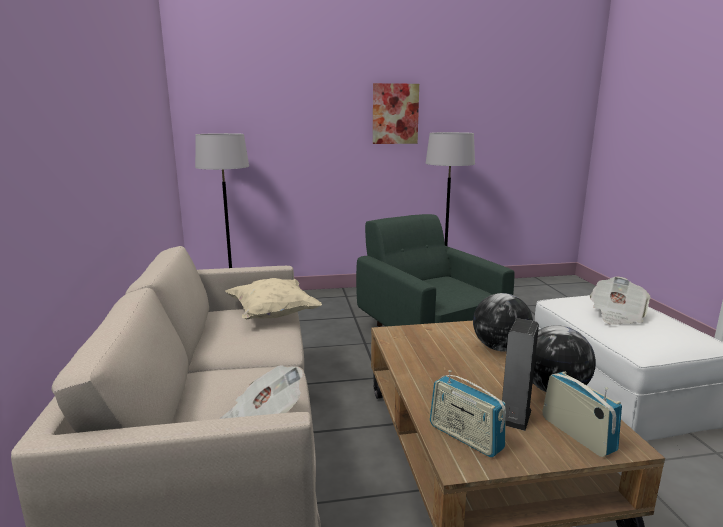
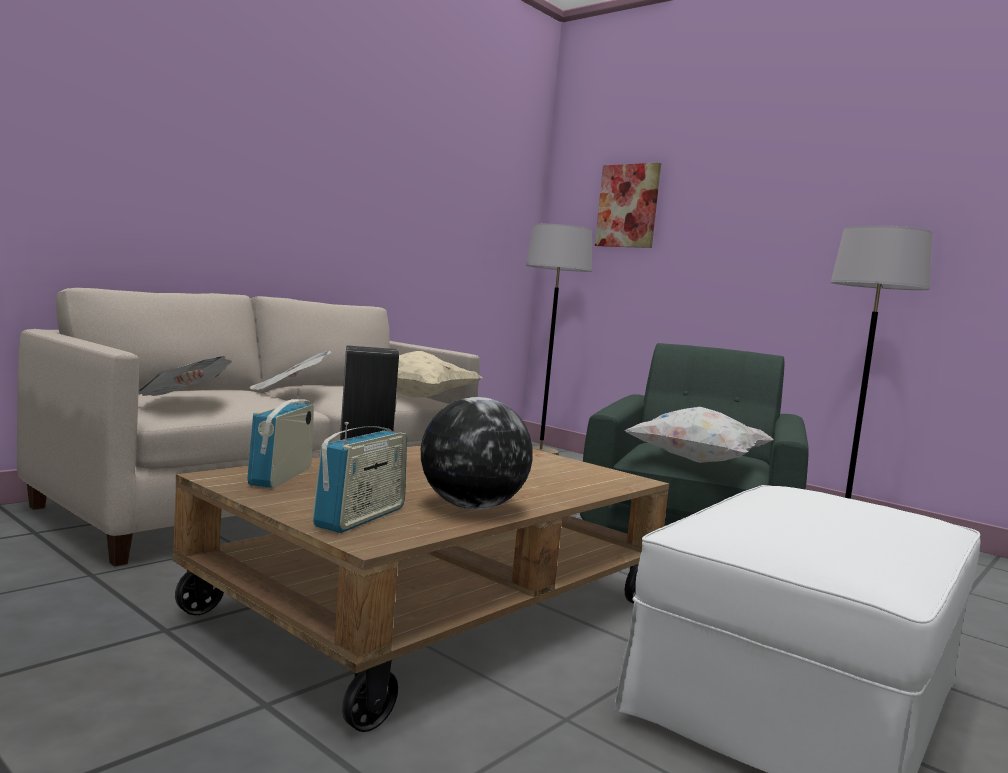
camera: 50 degrees right, 10 degrees down
(395, 114) = (825, 208): picture -> picture (628, 206)
(458, 293) = (698, 461): none -> white pillow
(500, 348) = (551, 482): globe -> none
(616, 315) = (803, 508): newspaper -> newspaper (287, 391)

